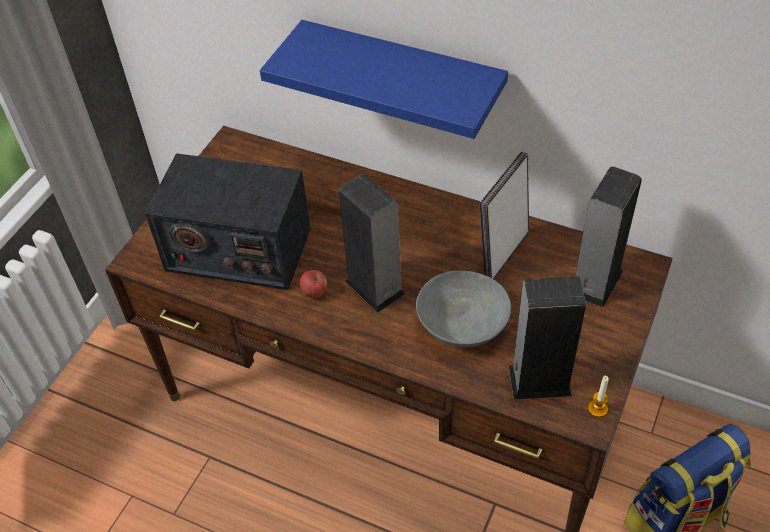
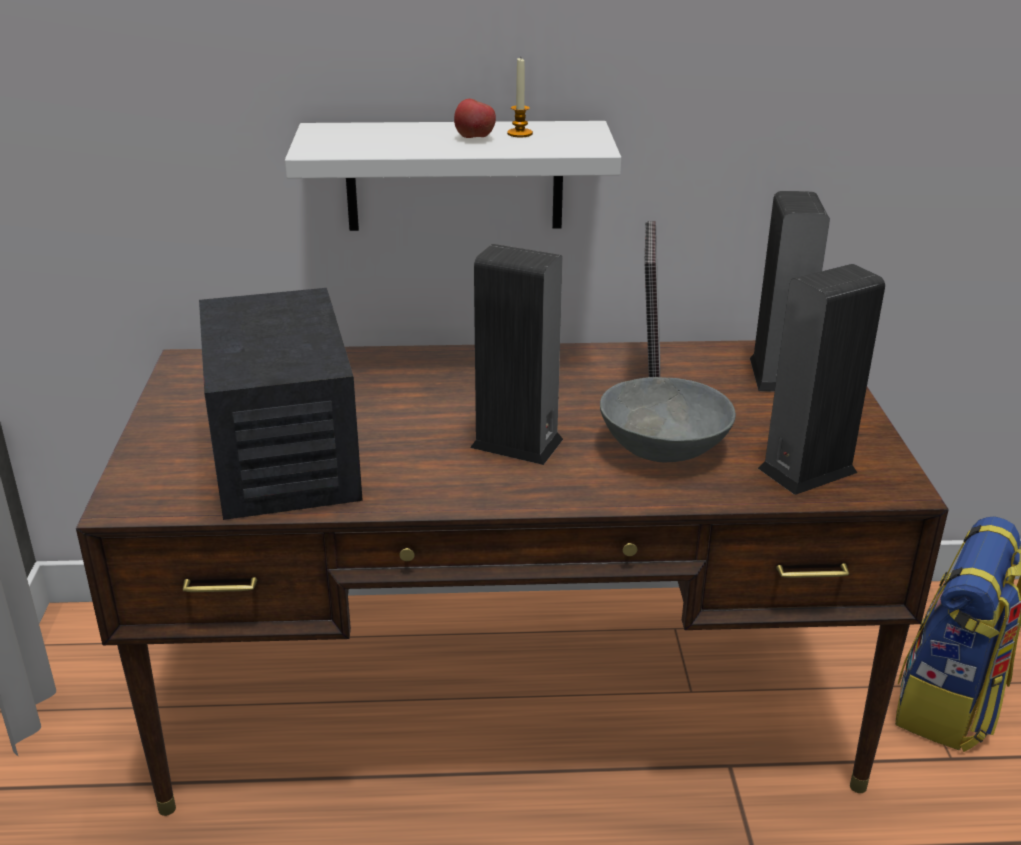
camera: 30 degrees left, 20 degrees down
(237, 249) = (284, 455): radio -> radio turned 90 degrees counterclockwise
(314, 292) = (437, 468): apple -> apple (475, 138)
(402, 76) = (454, 176): blue shelf -> white shelf
(597, 408) = (897, 475): candle -> candle (520, 133)

